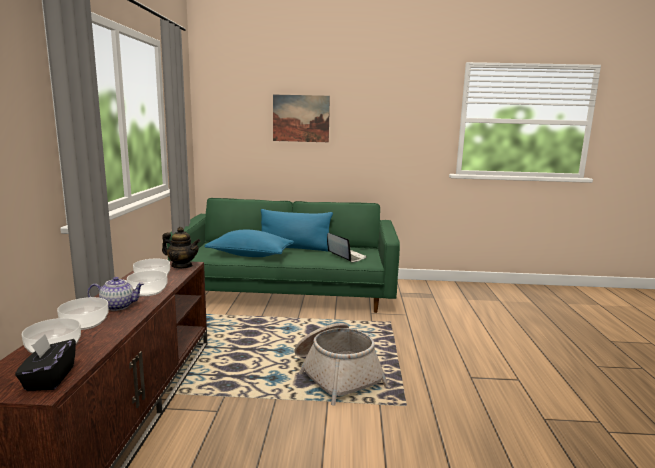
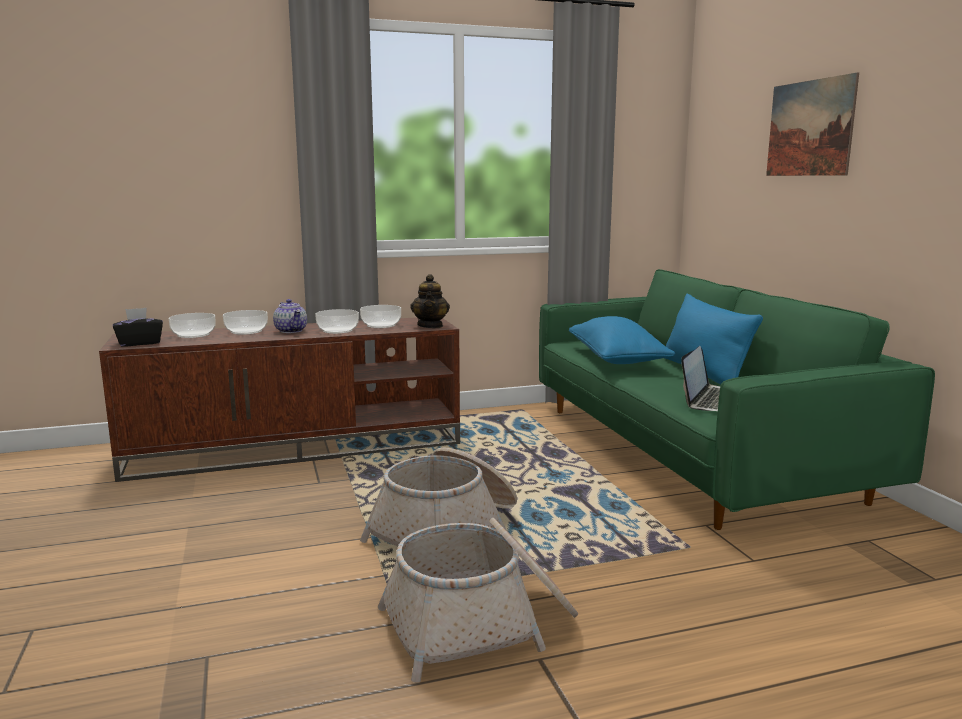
camera: 70 degrees right, 0 degrees up
(440, 385) = (481, 624): none -> basket

